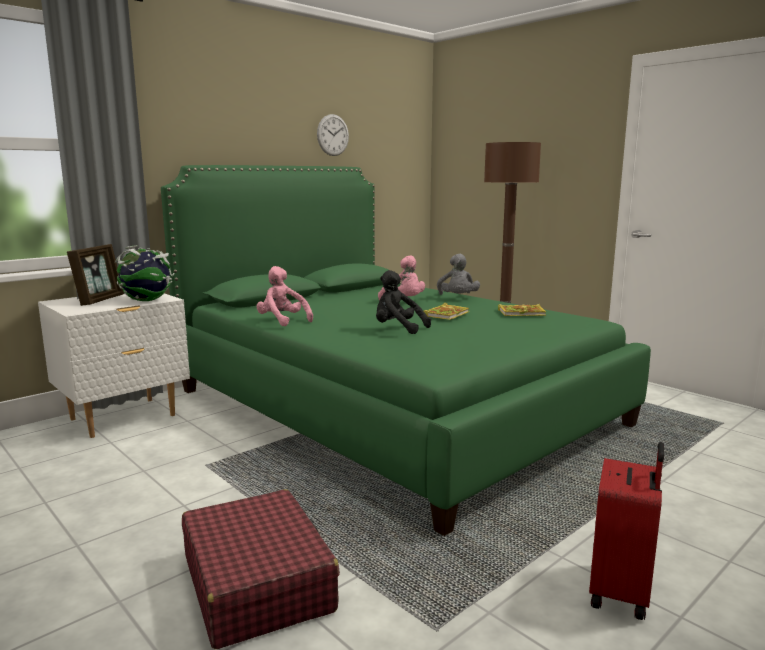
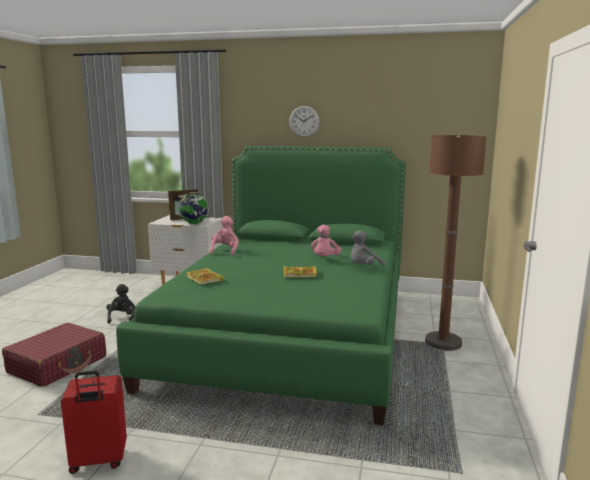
camera: 55 degrees right, 0 degrees up
(333, 135) = (374, 122): wall clock -> wall clock (304, 121)
(398, 329) = (237, 272): black plush toy -> black plush toy (122, 318)
(522, 313) = (346, 290): book -> book (205, 279)

